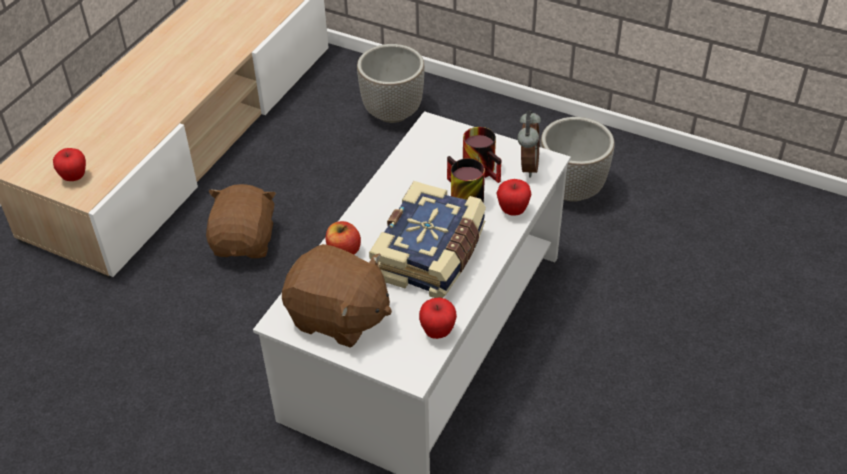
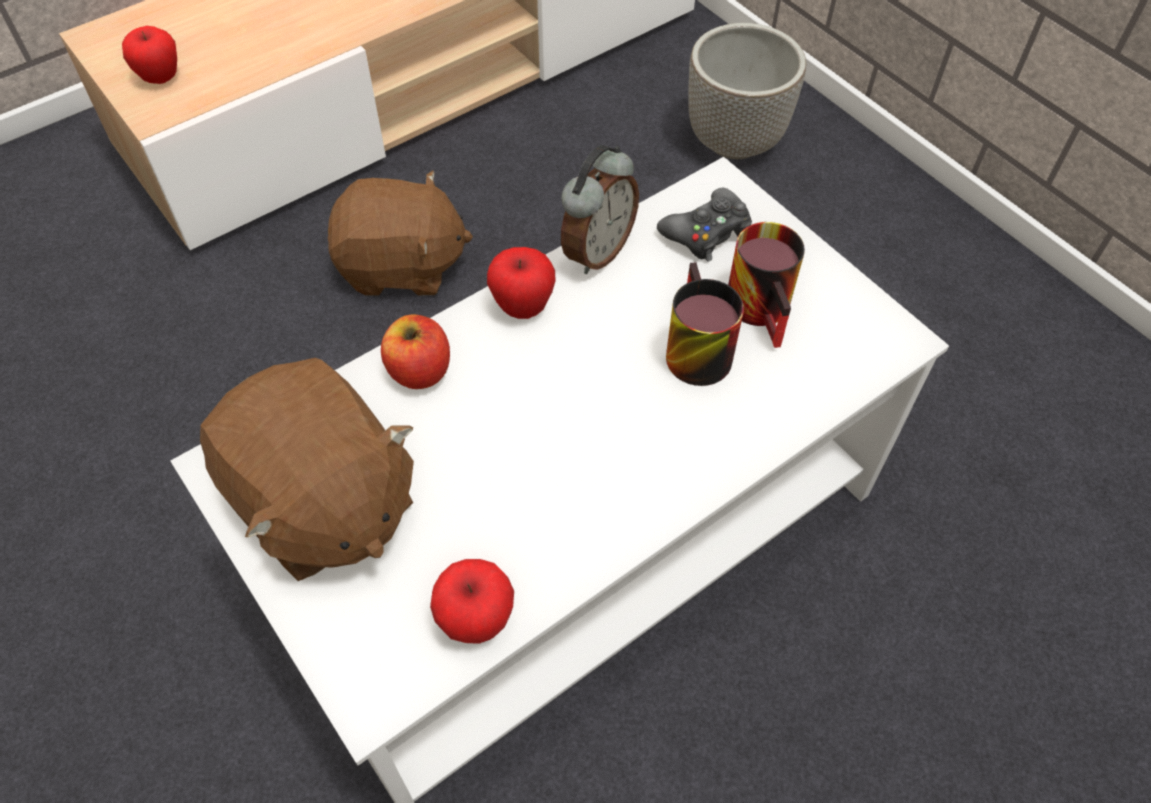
camera: 25 degrees right, 10 degrees up
(245, 241) = (401, 266): brown plush toy -> brown plush toy turned 60 degrees clockwise
(431, 255) = (566, 446): book -> none
(438, 147) = (707, 233): none -> black game controller
(513, 210) = (772, 416): apple -> apple (522, 307)
(527, 166) = (851, 334): alarm clock -> alarm clock (596, 251)
(573, 189) = (960, 379): planter -> none

